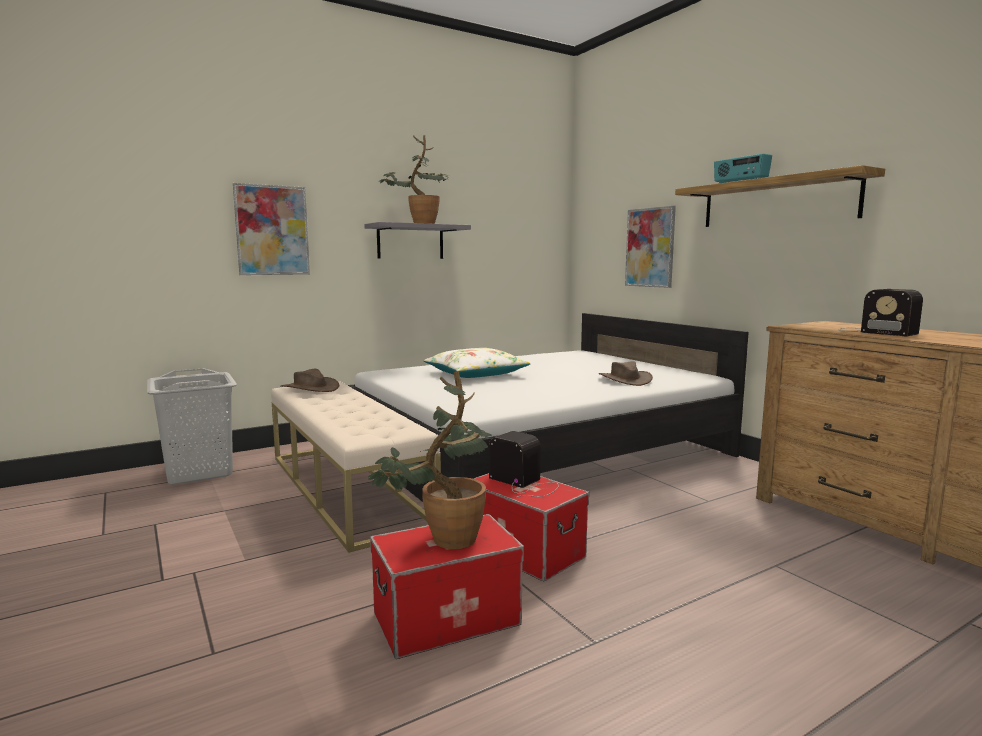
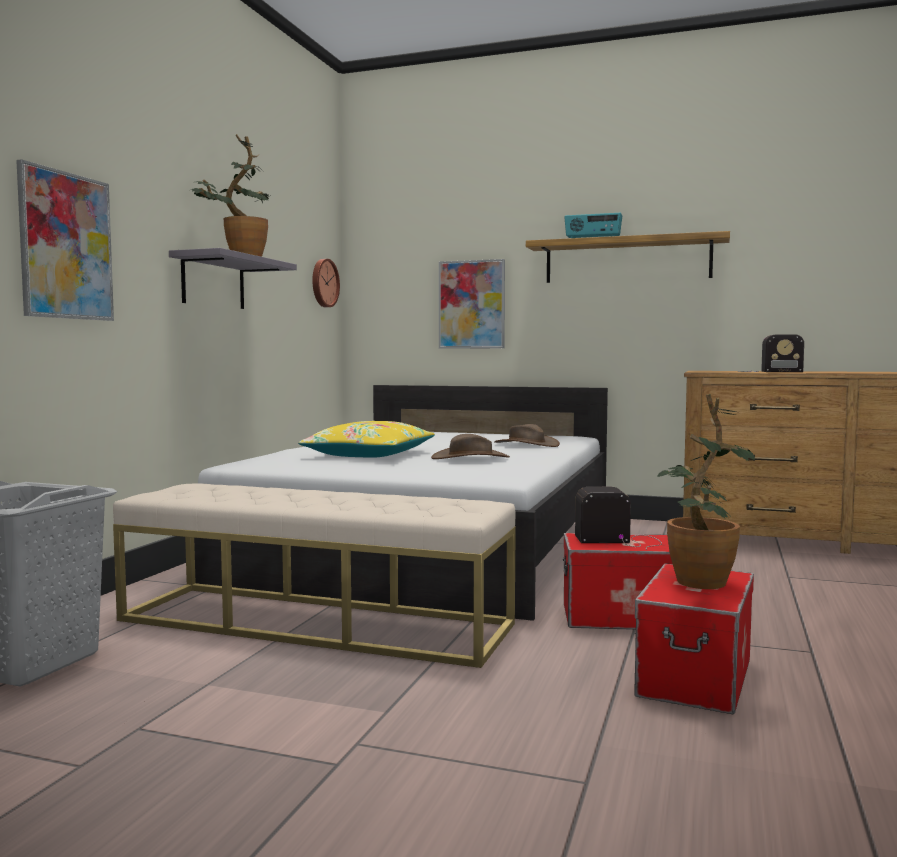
camera: 40 degrees left, 5 degrees down
(310, 388) = (189, 491): brown hat -> brown hat (470, 458)
(475, 374) = (369, 455): white pillow -> yellow pillow
(543, 232) = (323, 283): none -> wall clock

